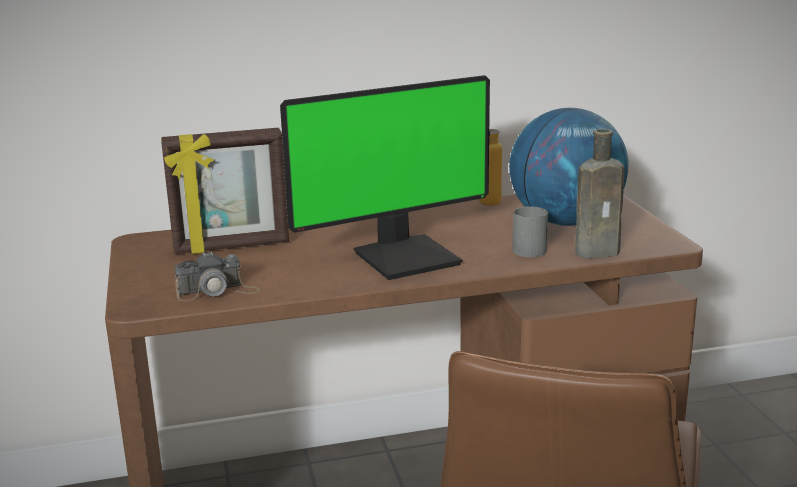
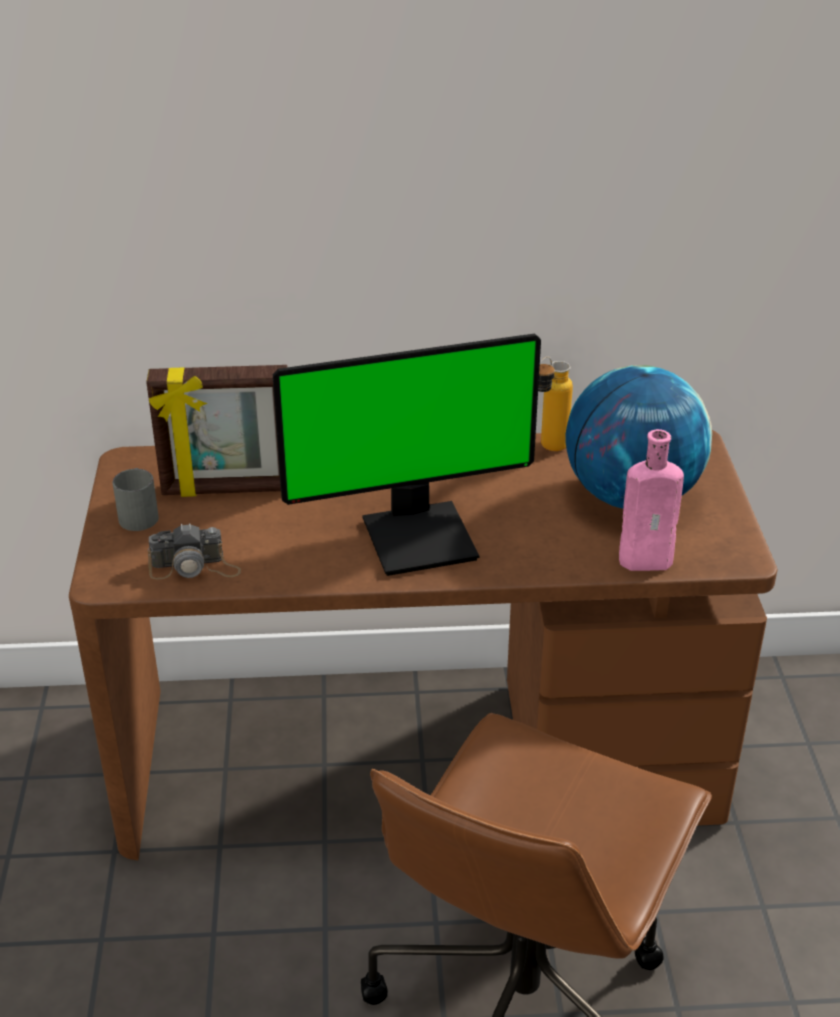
camera: 10 degrees right, 15 degrees up
(526, 248) = (565, 540): grey mug -> grey mug (139, 513)
(600, 252) = (649, 560): brown bottle -> pink bottle

